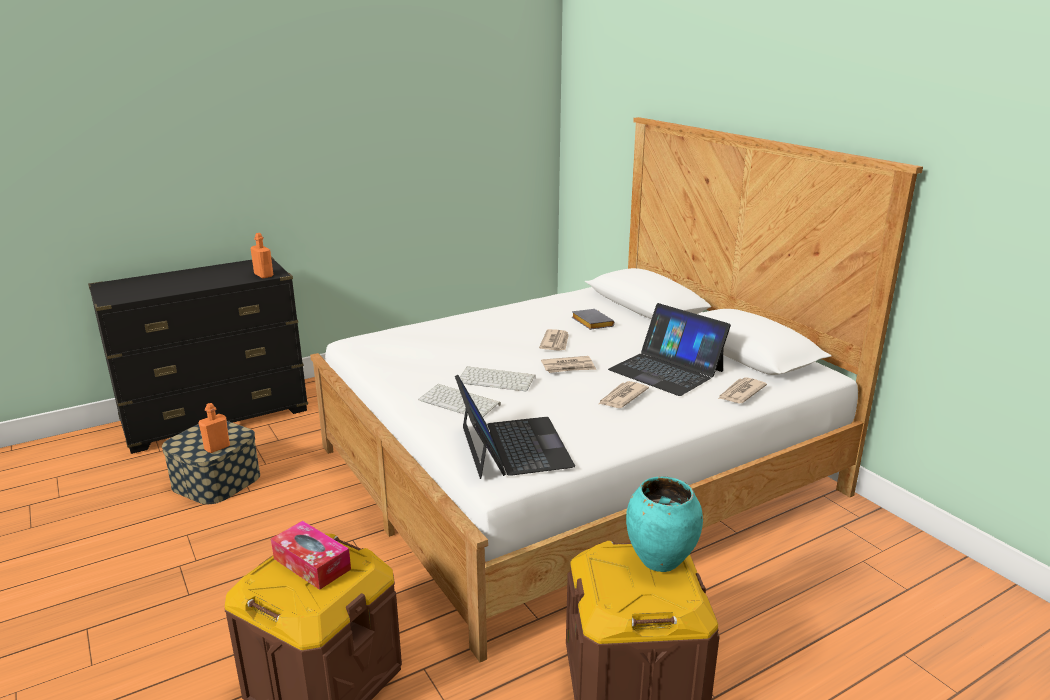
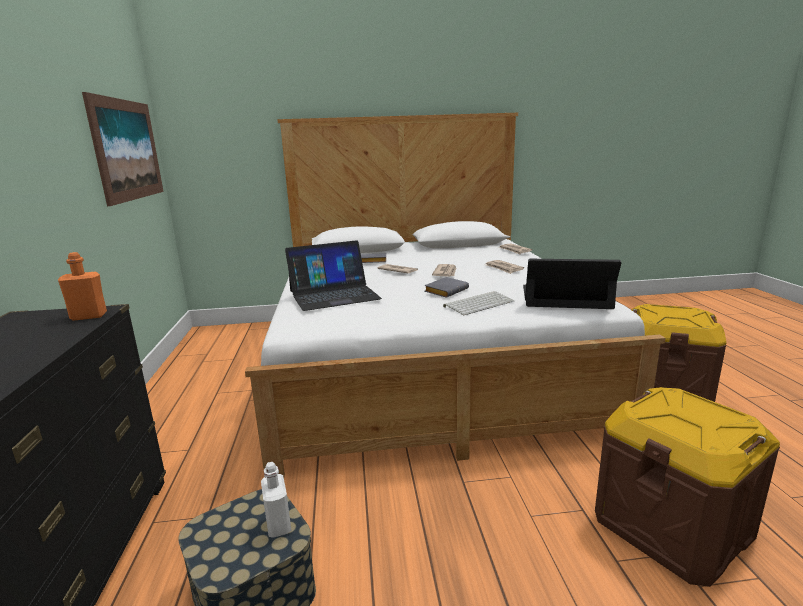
camera: 65 degrees left, 5 degrees down
(217, 447) = (278, 525): orange bottle -> white bottle
(312, 564) = (678, 413): tissue box -> none
(484, 137) = (127, 150): none -> picture
(497, 379) = (446, 291): keyboard -> grey book
(659, 560) = (658, 309): turquoise vase -> none
(666, 370) = (471, 257): laptop -> laptop (334, 295)

